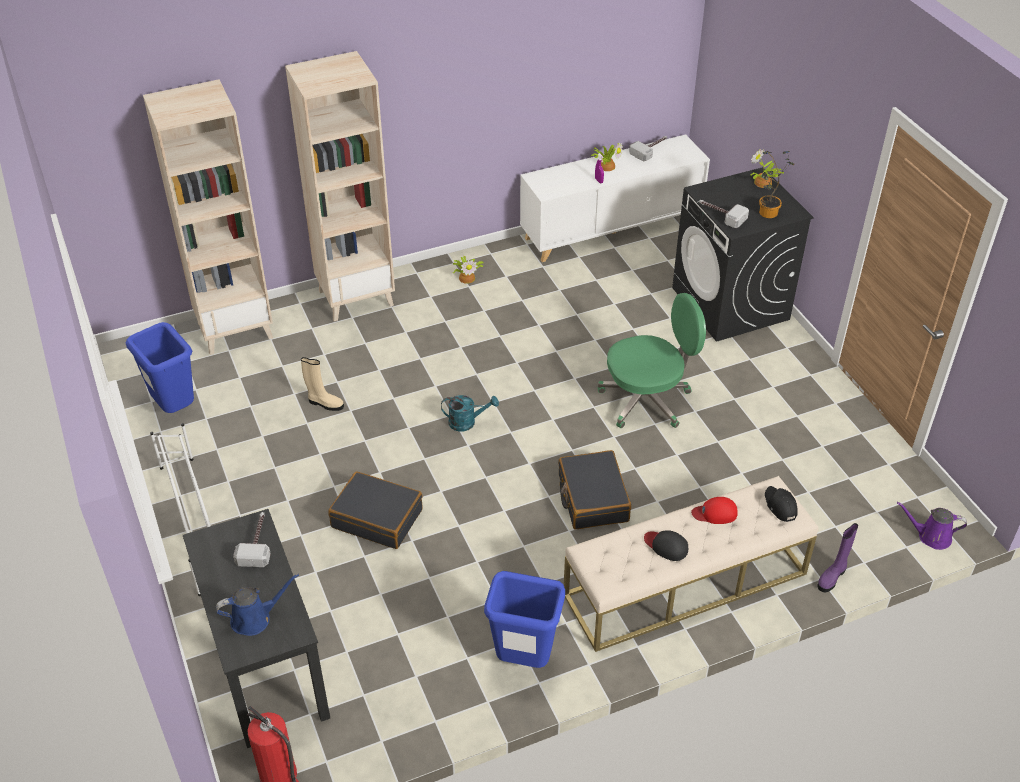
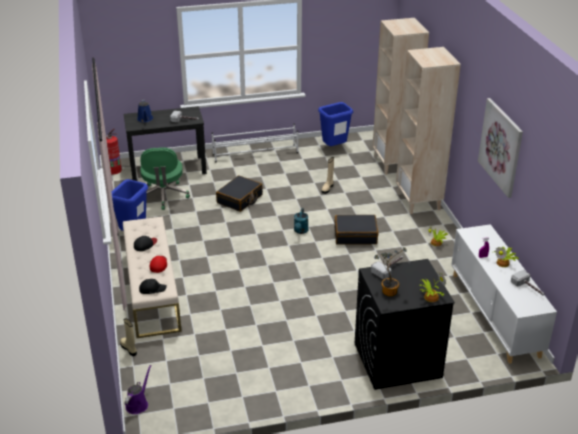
camera: 100 degrees right, 10 degrees down
(507, 73) = (500, 147): none -> picture
(592, 498) = (227, 267): black suitcase -> black suitcase (355, 235)
(647, 400) = (302, 301): green office chair -> green office chair (163, 196)
(832, 577) = (129, 348): purple boot -> beige boot

